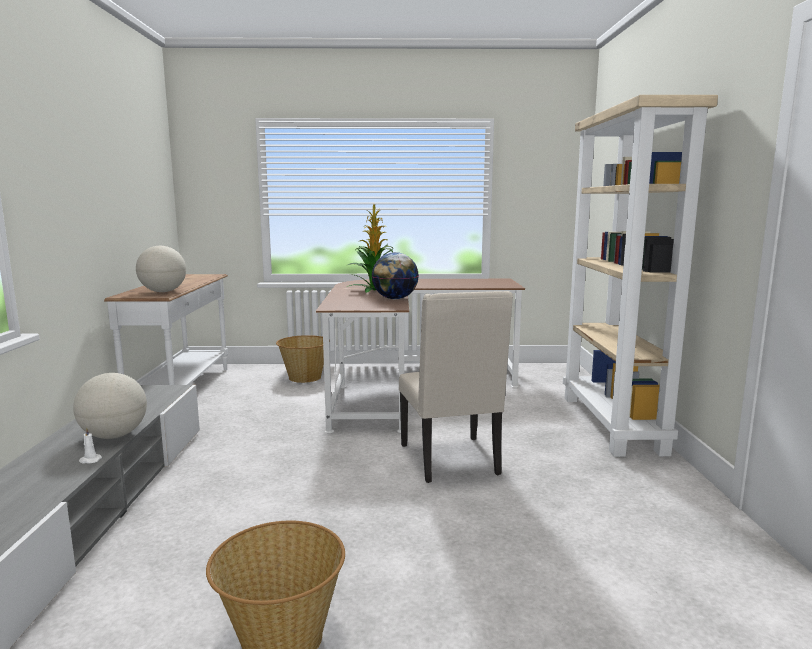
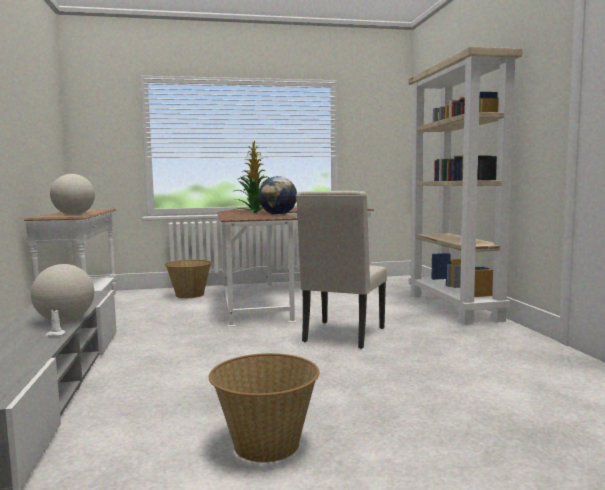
camera: 10 degrees left, 5 degrees down
(451, 460) = (342, 335): beige chair -> beige chair turned 45 degrees clockwise

